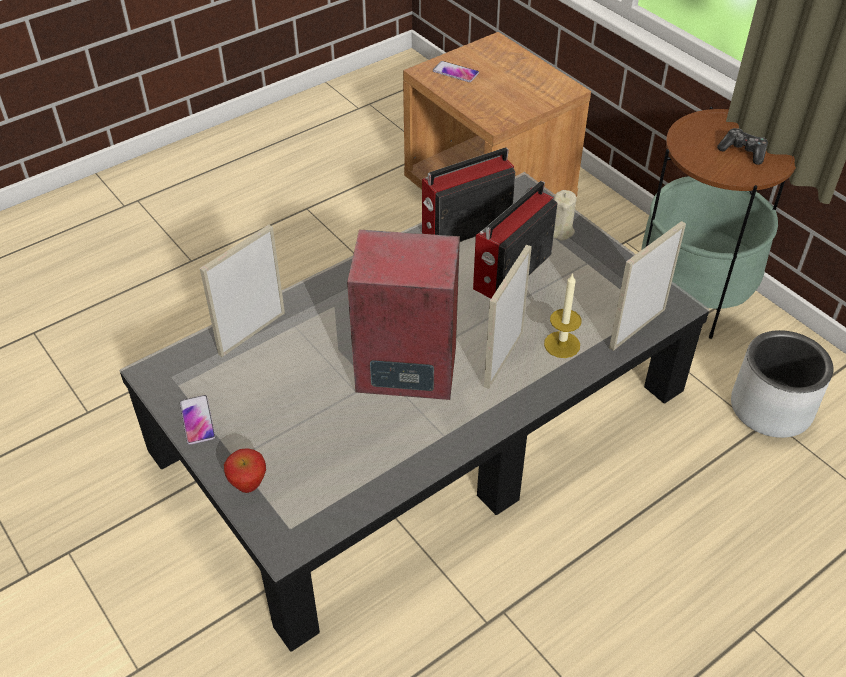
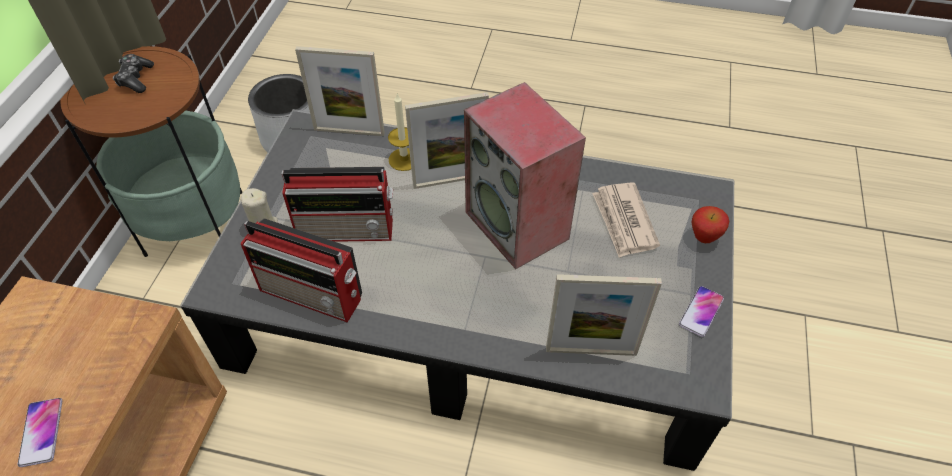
camera: 130 degrees left, 5 degrees up
(329, 443) = (624, 221): none -> newspaper

